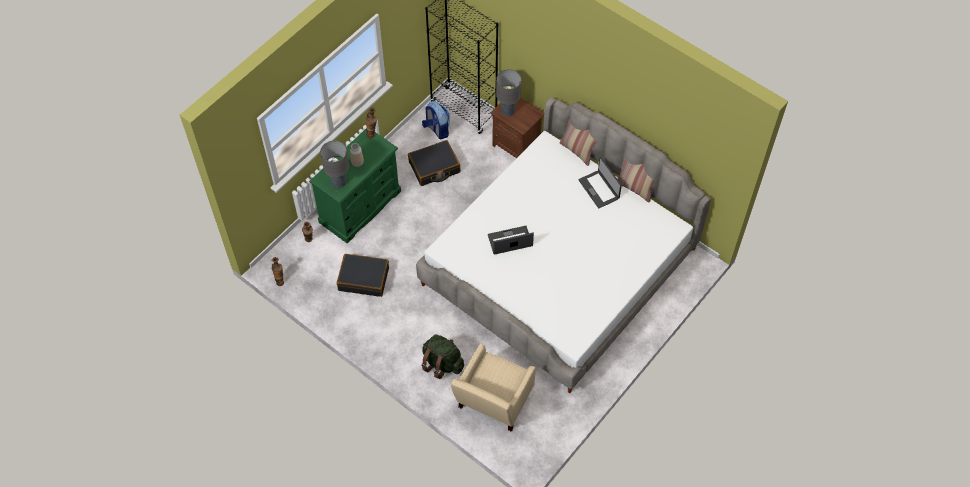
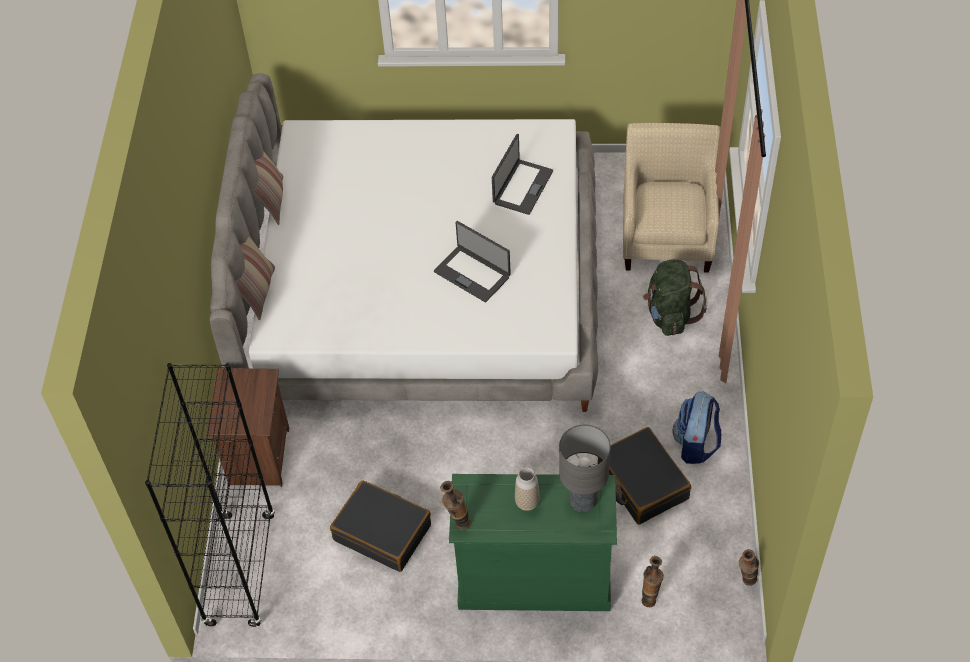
camera: 125 degrees left, 5 degrees down
(437, 129) = (308, 580): backpack -> backpack (696, 444)
(492, 402) = (668, 236): beige armchair -> beige armchair turned 75 degrees counterclockwise
(507, 111) = (249, 414): grey table lamp -> none
(599, 189) = (304, 234): laptop -> laptop (522, 187)

